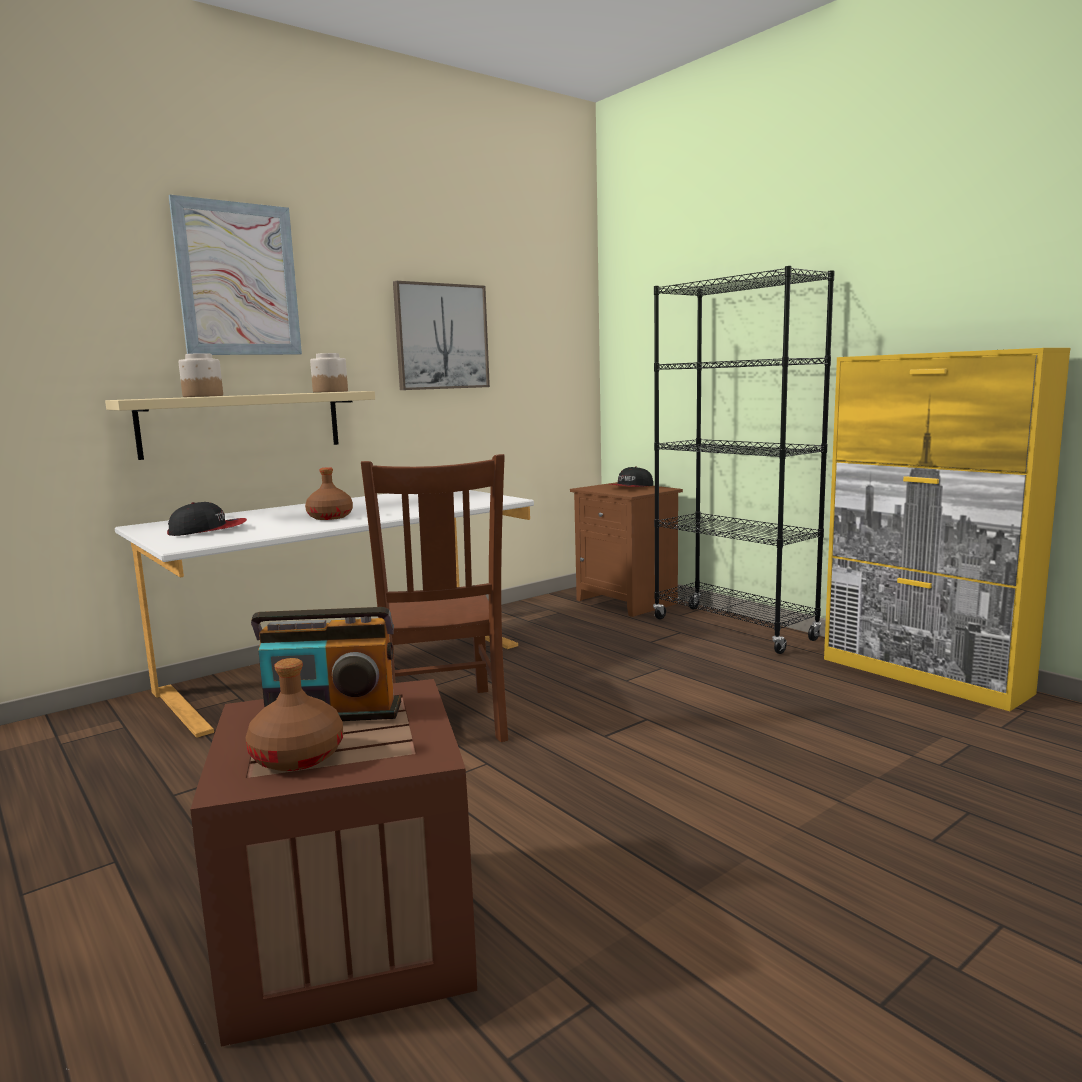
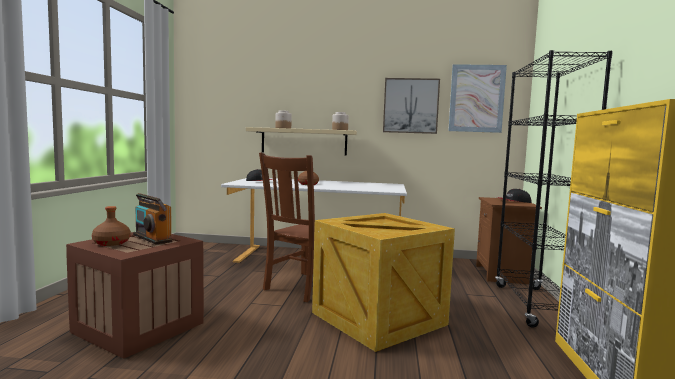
camera: 45 degrees right, 5 degrees down
(238, 279) = (310, 80): picture -> picture (476, 98)
(645, 715) = (381, 319): none -> crate

